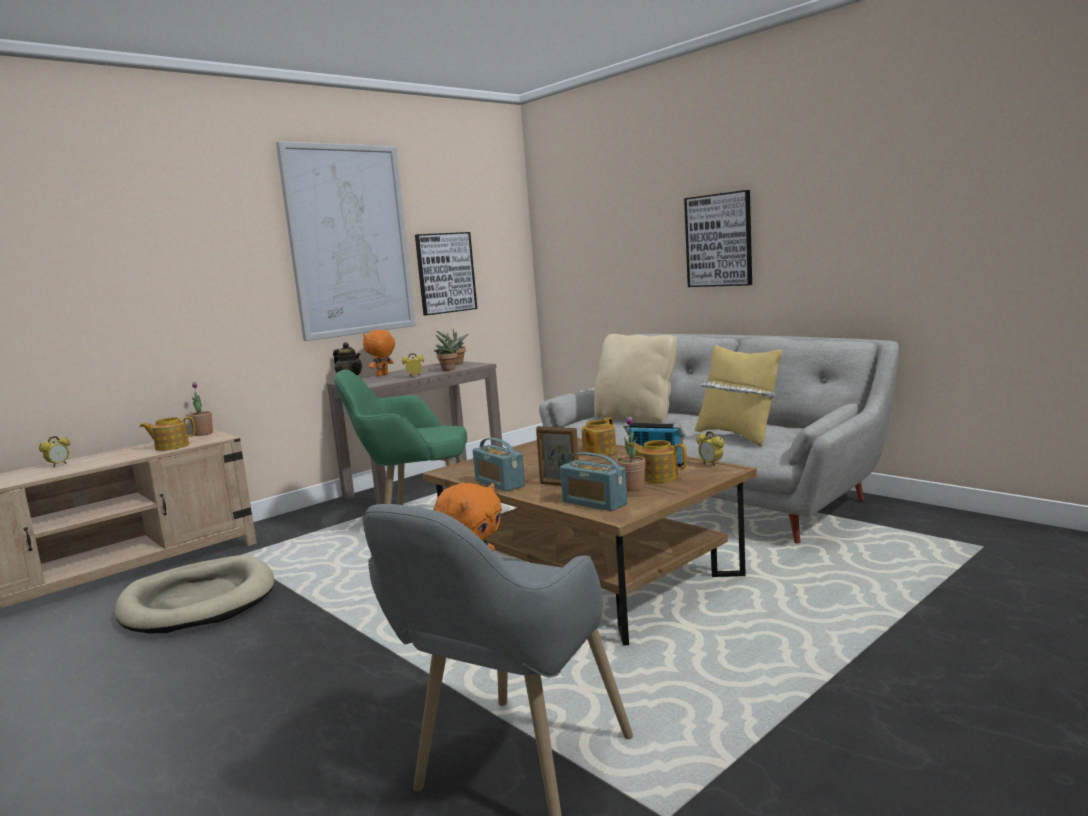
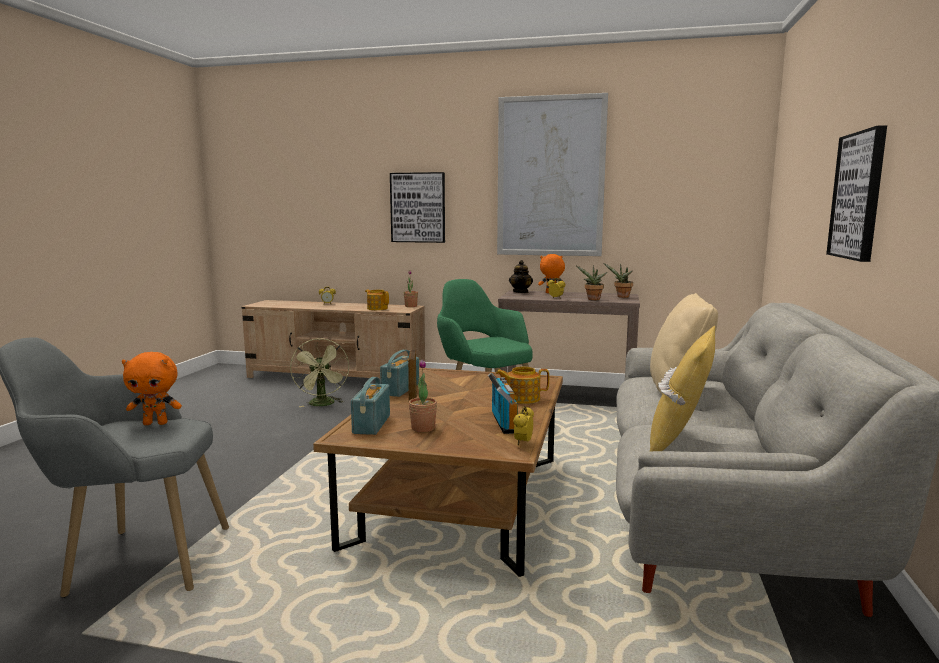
camera: 55 degrees right, 0 degrees up
(198, 601) = (323, 405): beige dog bed -> green fan
(445, 273) = (646, 211): picture -> picture (418, 207)
(658, 477) = (464, 431): teapot -> none

